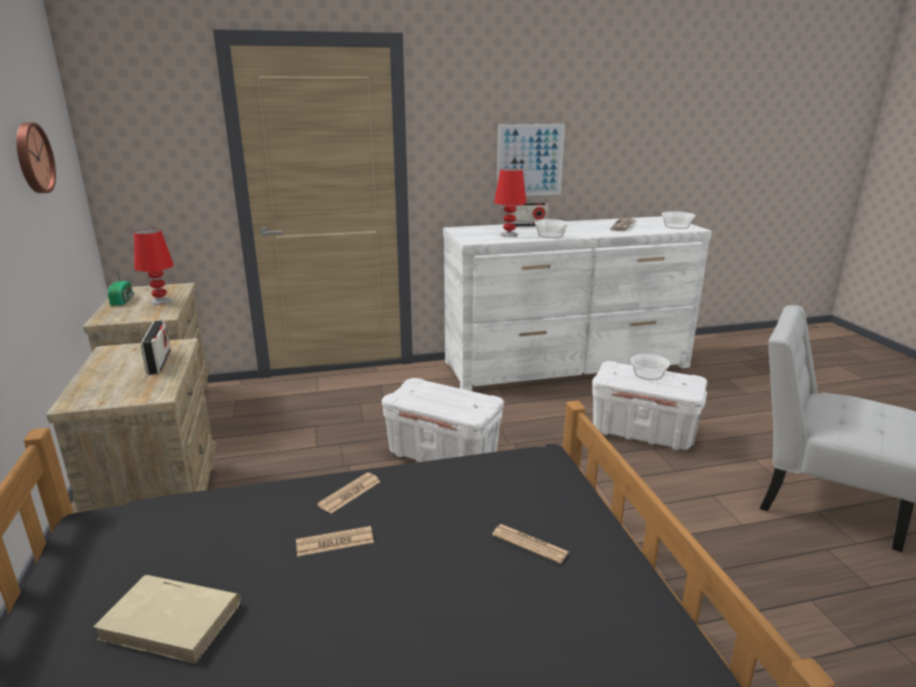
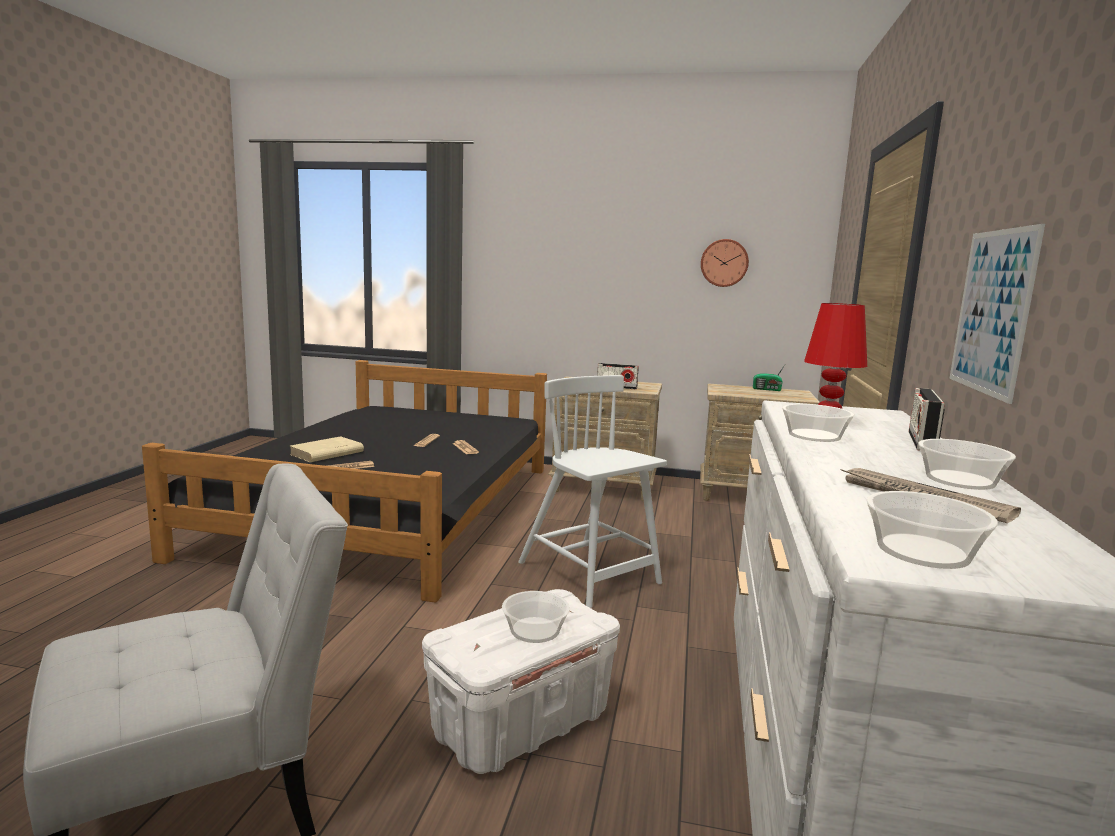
camera: 115 degrees right, 10 degrees down
(160, 301) = (758, 394): red table lamp -> none
(172, 621) = (421, 421): beige book -> beige book (326, 453)
(442, 455) = (590, 574): white storage box -> white chair
(587, 223) = (960, 480): none -> bowl

